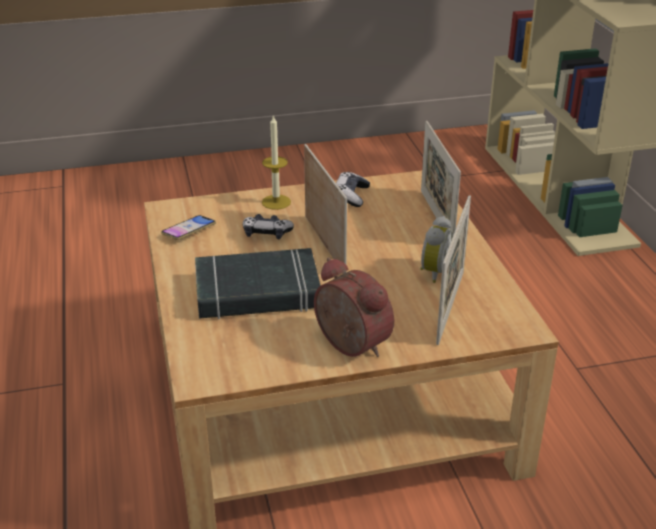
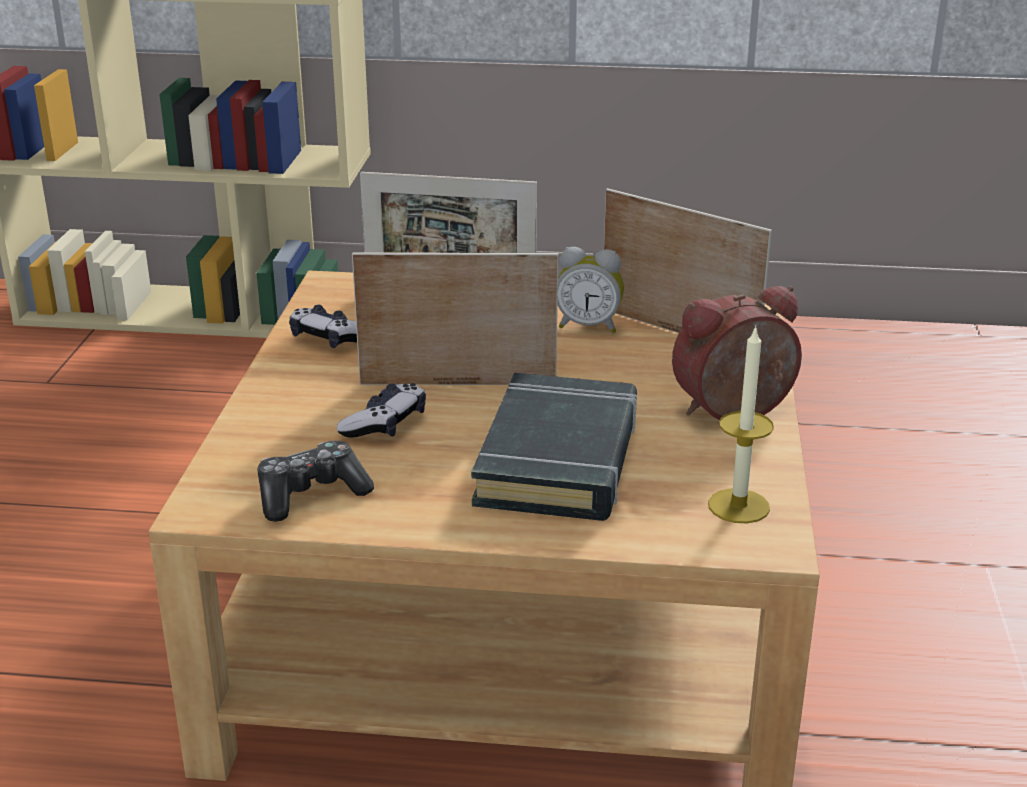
camera: 70 degrees left, 5 degrees down
(189, 231) = (311, 494): phone -> game controller
(276, 202) = (288, 400): candle -> candle (738, 506)
(432, 272) = (589, 326): alarm clock -> alarm clock turned 150 degrees clockwise

